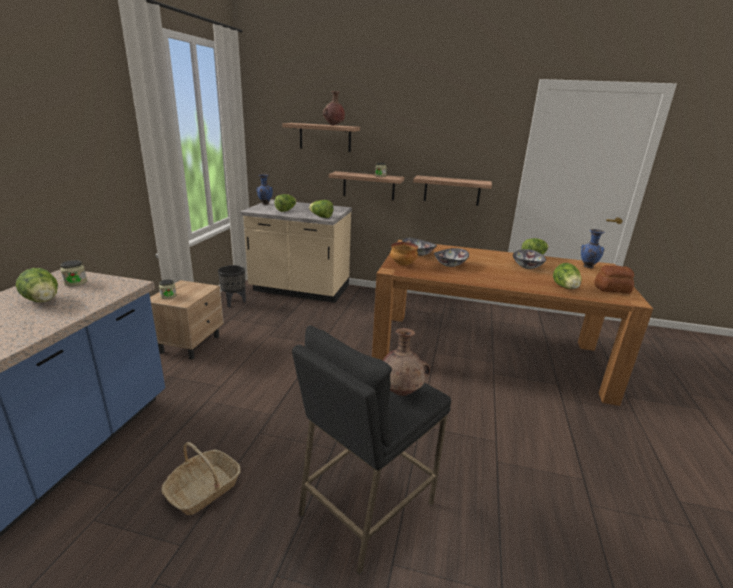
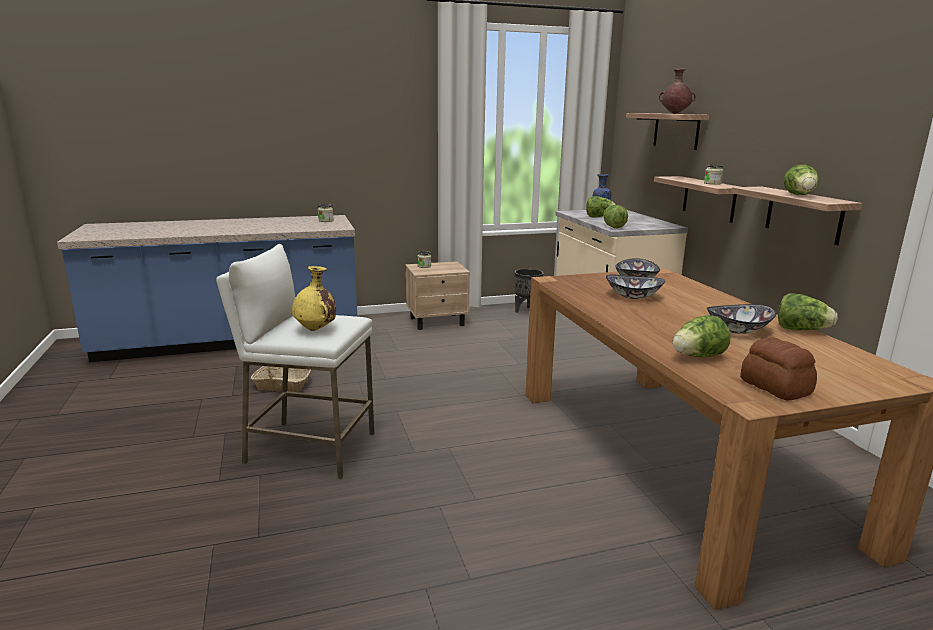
camera: 60 degrees right, 5 degrees down
(43, 301) = (292, 223): lettuce -> lettuce (800, 195)
(366, 509) = (309, 448): black stool -> white stool
(401, 392) = (316, 329): brown vase -> yellow vase
(402, 264) = (579, 281): bowl -> none
(587, 267) = (858, 367): blue vase -> none

